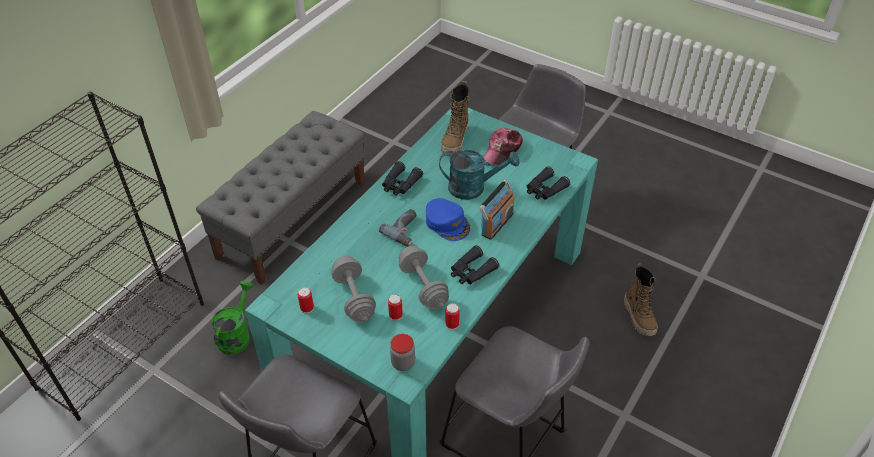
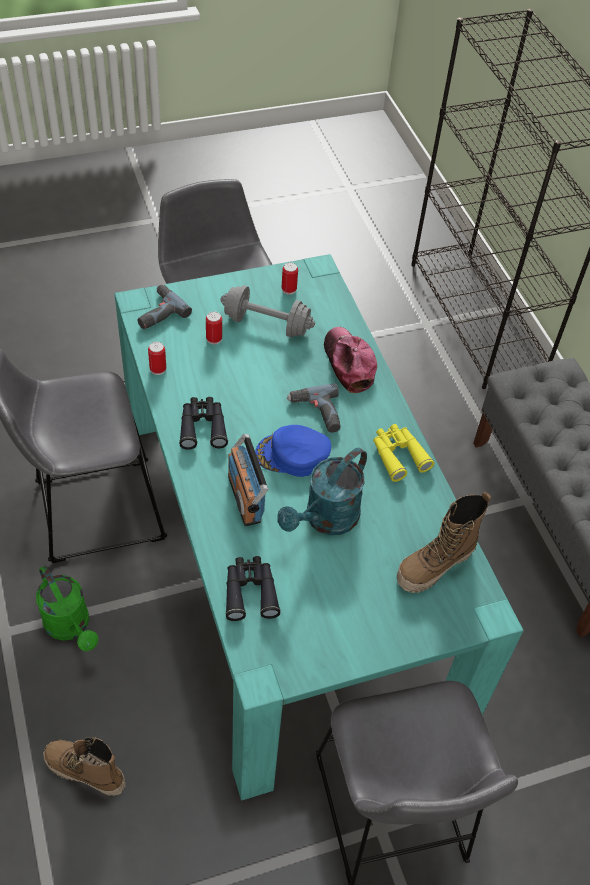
camera: 125 degrees right, 5 degrees up
(236, 335) = (418, 392): green watering can -> green watering can (71, 627)
(400, 184) = (398, 455): black binoculars -> yellow binoculars
(403, 363) = (157, 312): jar -> power drill
(423, 286) = (226, 378): grey dumbbell -> none
(455, 140) = (435, 566): boot -> boot turned 90 degrees counterclockwise
(502, 151) = (366, 603): cap -> cap (348, 363)

